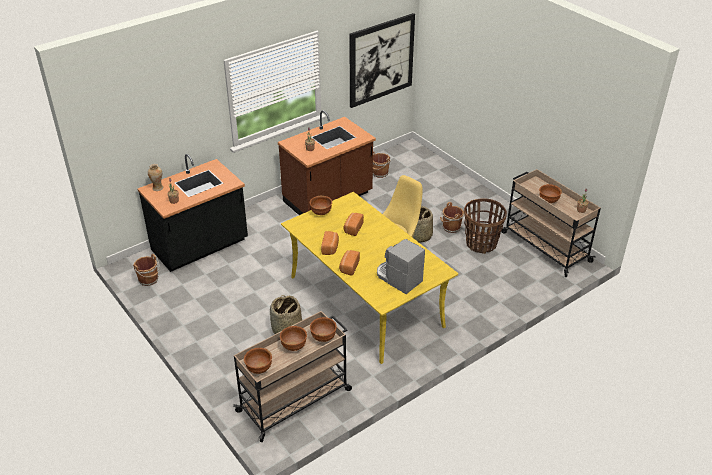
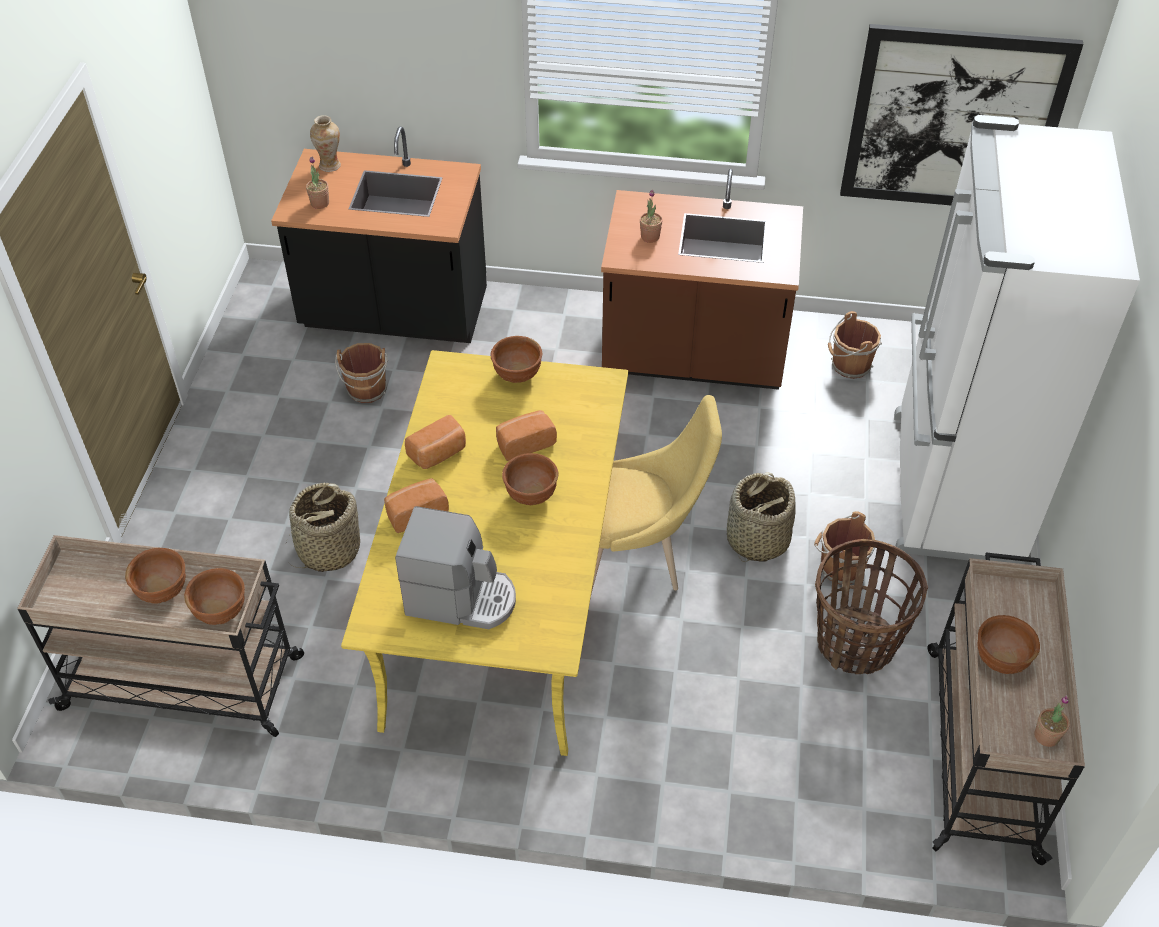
camera: 45 degrees right, 10 degrees up
(149, 280) = (263, 320): brown bucket -> brown bucket (367, 391)
(258, 368) = (70, 587): brown bowl -> brown bowl (530, 494)
(398, 278) = (461, 598): coffee machine -> coffee machine turned 105 degrees clockwise
(452, 188) = (951, 488): none -> white fridge

